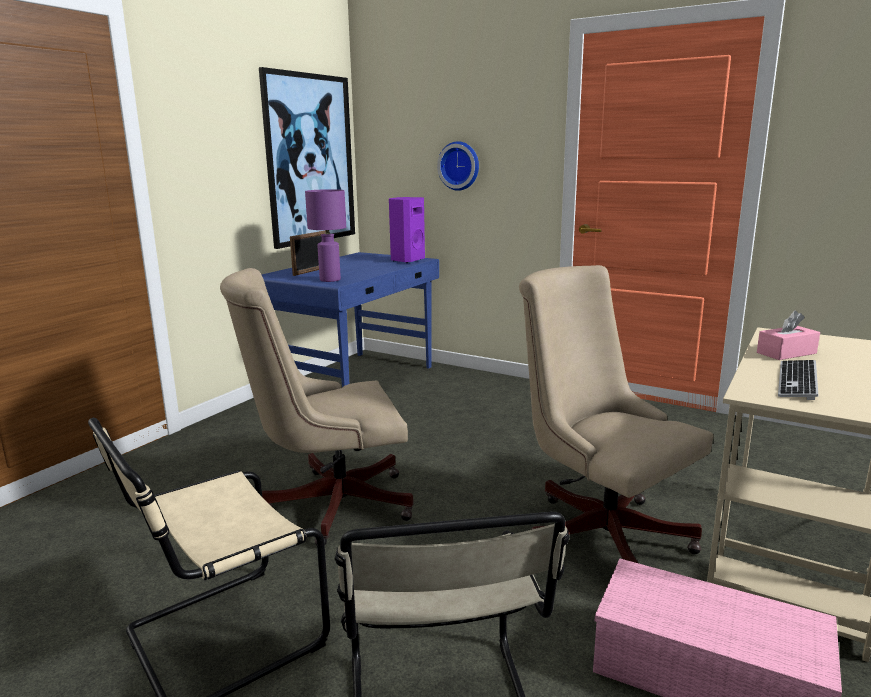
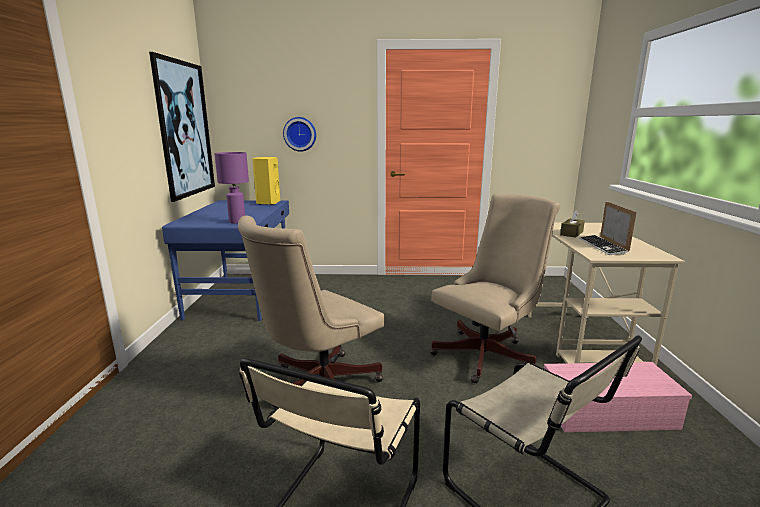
camera: 30 degrees left, 0 degrees up
(312, 271) = (208, 217): picture frame -> picture frame (614, 243)
(406, 260) = (268, 203): purple speaker -> yellow speaker
(599, 530) = (488, 354): beige office chair -> beige office chair turned 120 degrees clockwise
(786, 353) = (571, 233): pink tissue box -> brown tissue box

